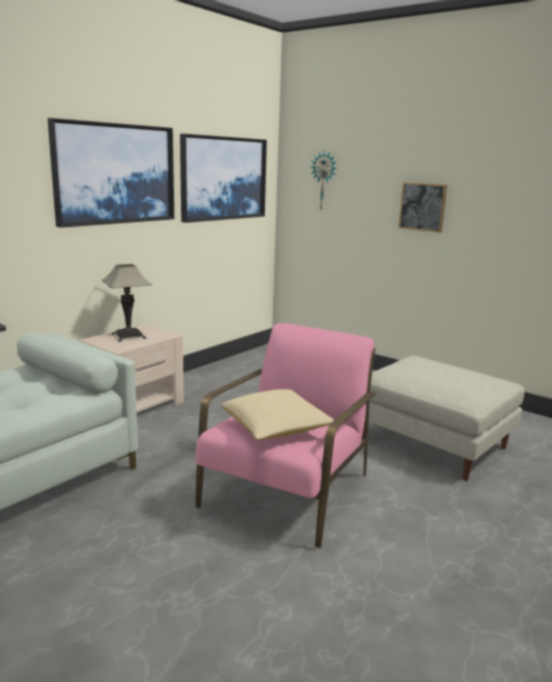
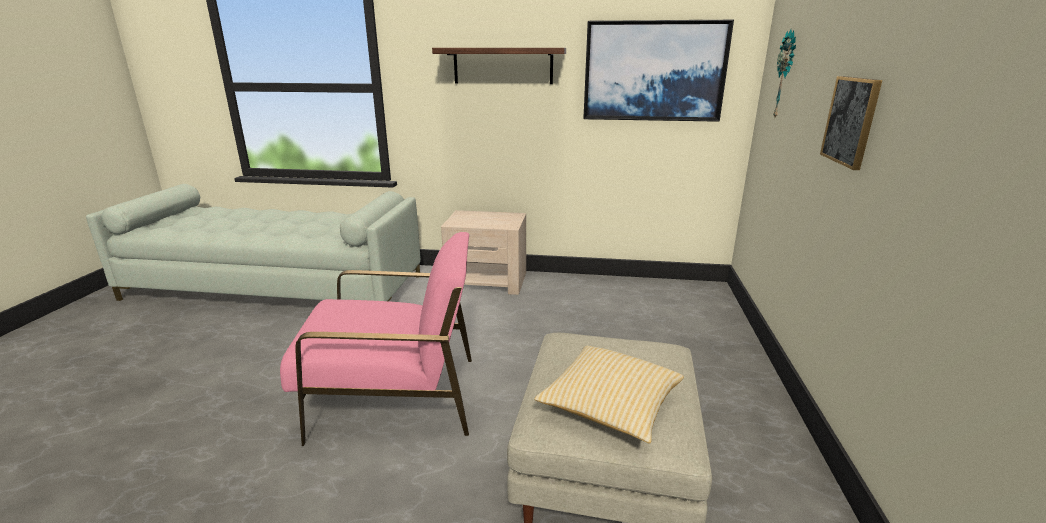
camera: 60 degrees right, 5 degrees up
(115, 174) = (503, 66): picture -> shelf
(128, 336) = (486, 218): table lamp -> none
(276, 430) = (342, 323): pillow -> pillow (610, 407)

